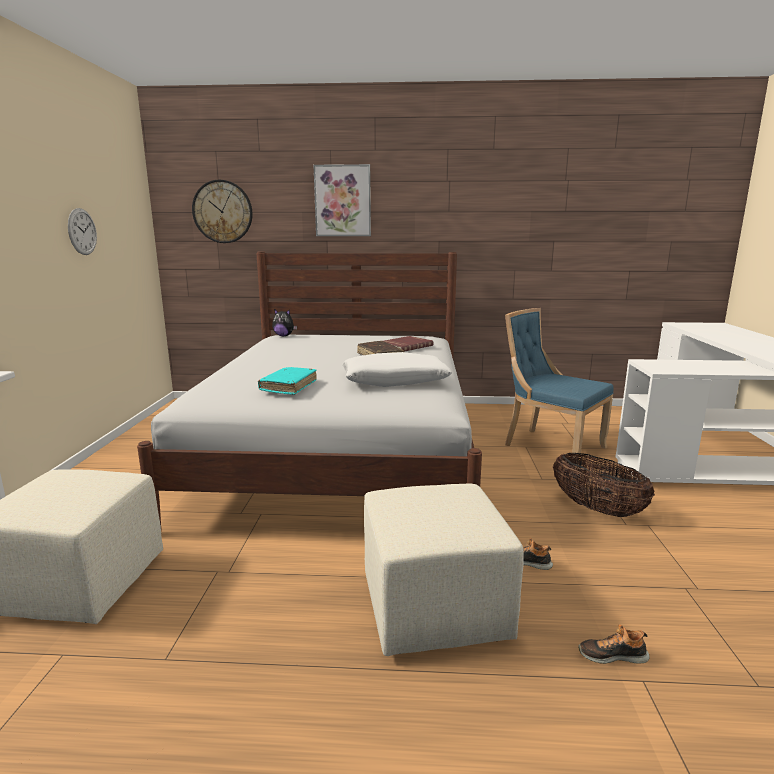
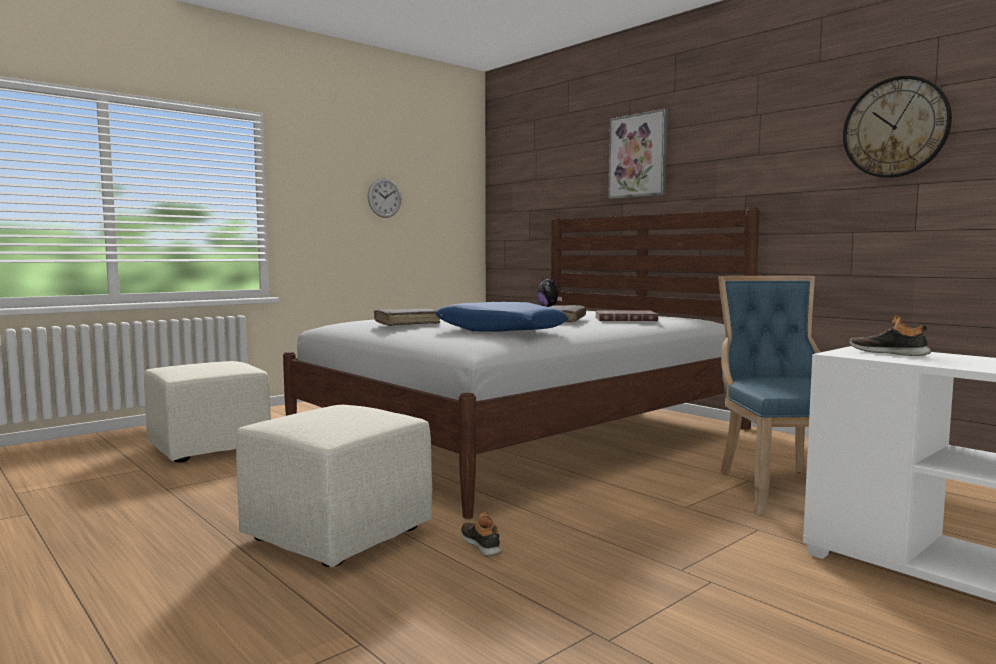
camera: 45 degrees right, 10 degrees down
(222, 211) = (534, 179): wall clock -> wall clock (895, 127)
(289, 386) = (407, 323): turquoise book -> brown book
(395, 381) = (500, 331): white pillow -> blue pillow
(597, 509) = (681, 547): basket -> none
(612, 655) = (382, 620): shoe -> shoe (889, 353)

